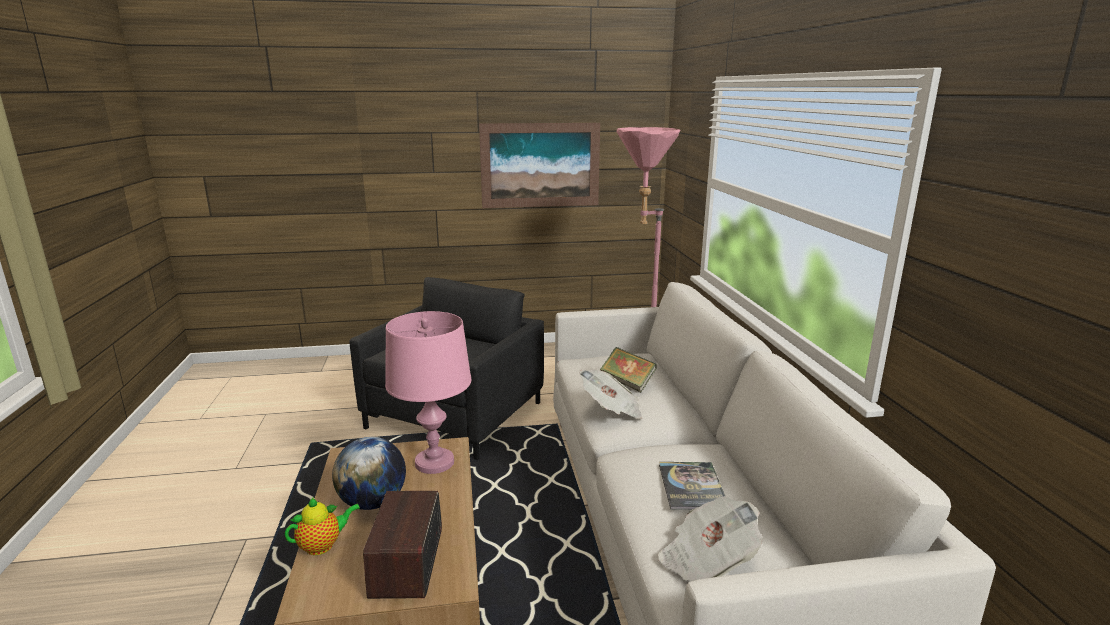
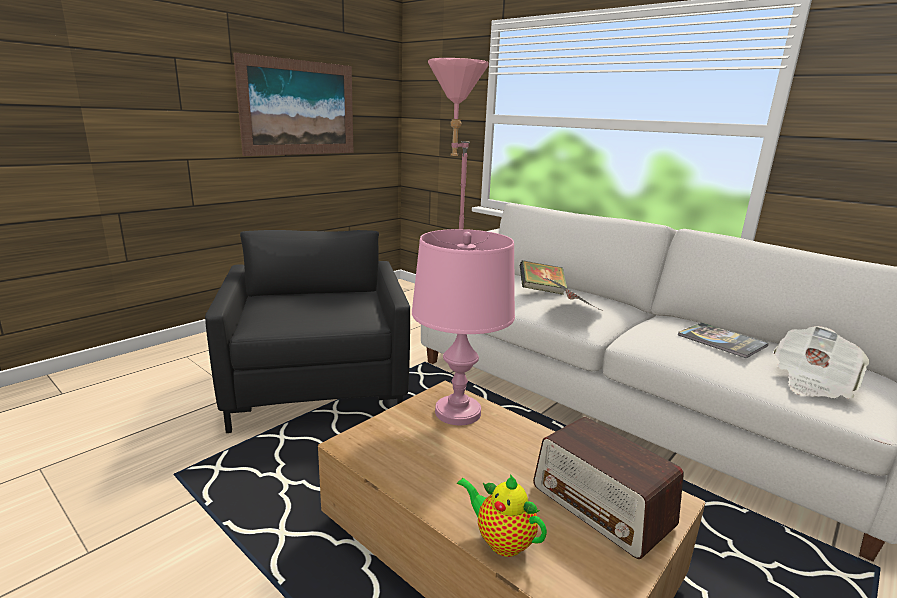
camera: 40 degrees left, 0 degrees up
(323, 545) = (501, 540): teapot -> teapot turned 75 degrees counterclockwise
(373, 502) = (469, 473): globe -> none

